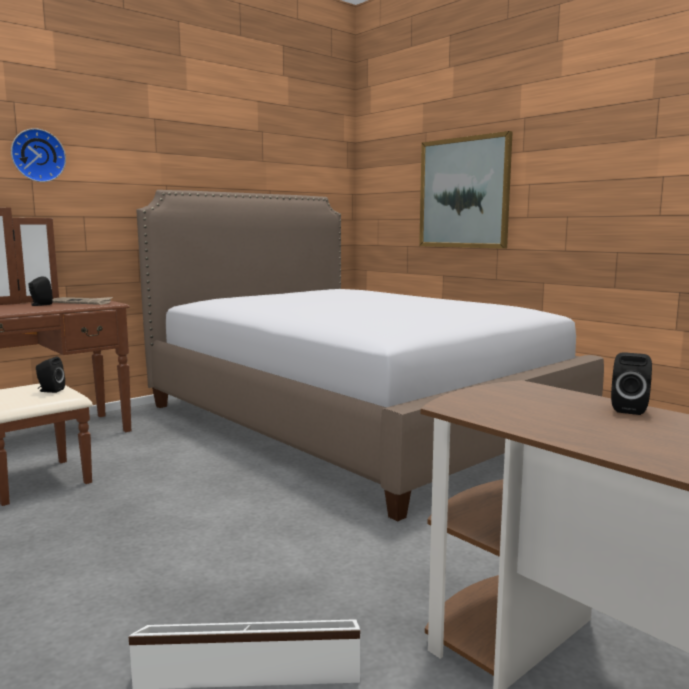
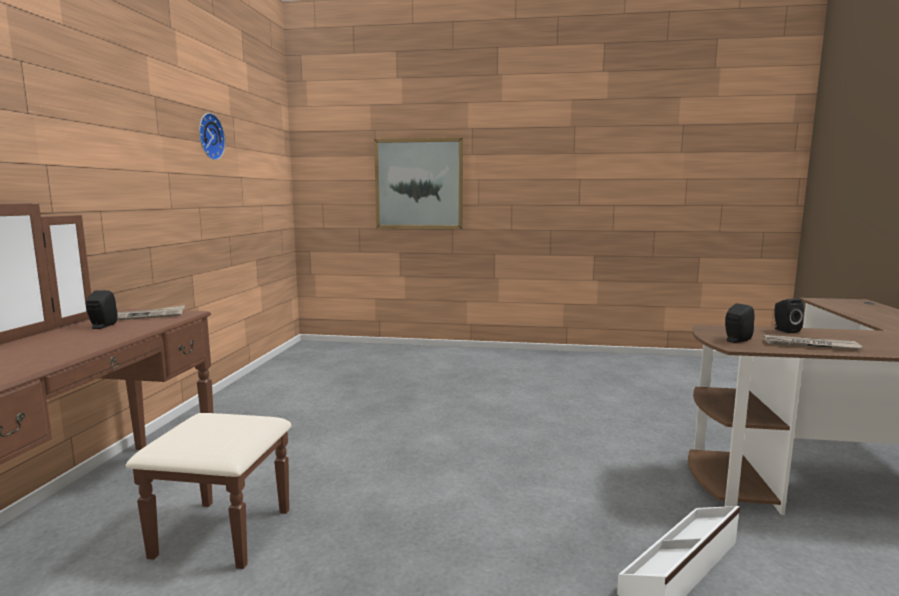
camera: 40 degrees left, 0 degrees up
(37, 155) = (53, 134): wall clock -> wall clock (209, 136)
(50, 390) = (241, 421): black speaker -> black speaker (735, 340)
(354, 420) = (398, 386): bed -> none
(573, 429) = (809, 345): none -> newspaper

